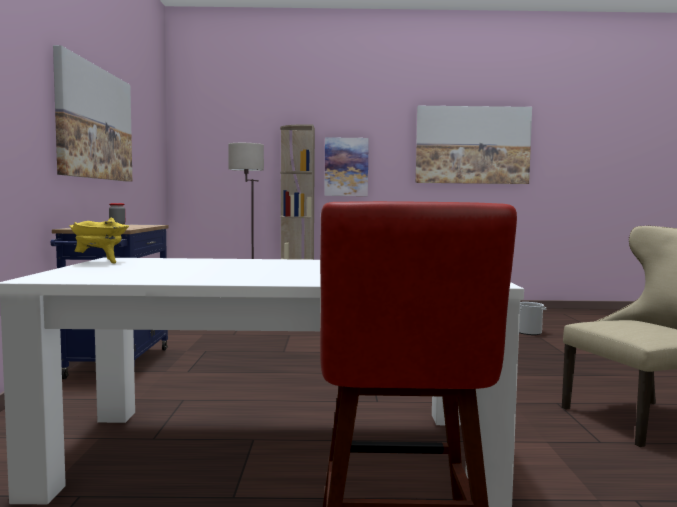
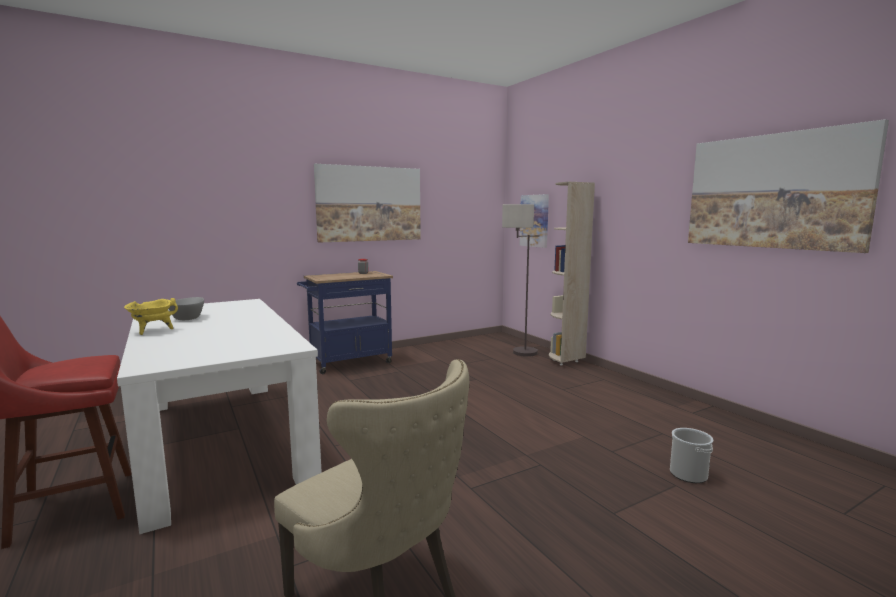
camera: 60 degrees right, 5 degrees up
(101, 262) = (230, 302): yellow cooking pot -> yellow cooking pot (152, 331)
(191, 272) = (189, 318): none -> grey bowl
(346, 167) = (621, 222): picture -> picture (534, 220)

